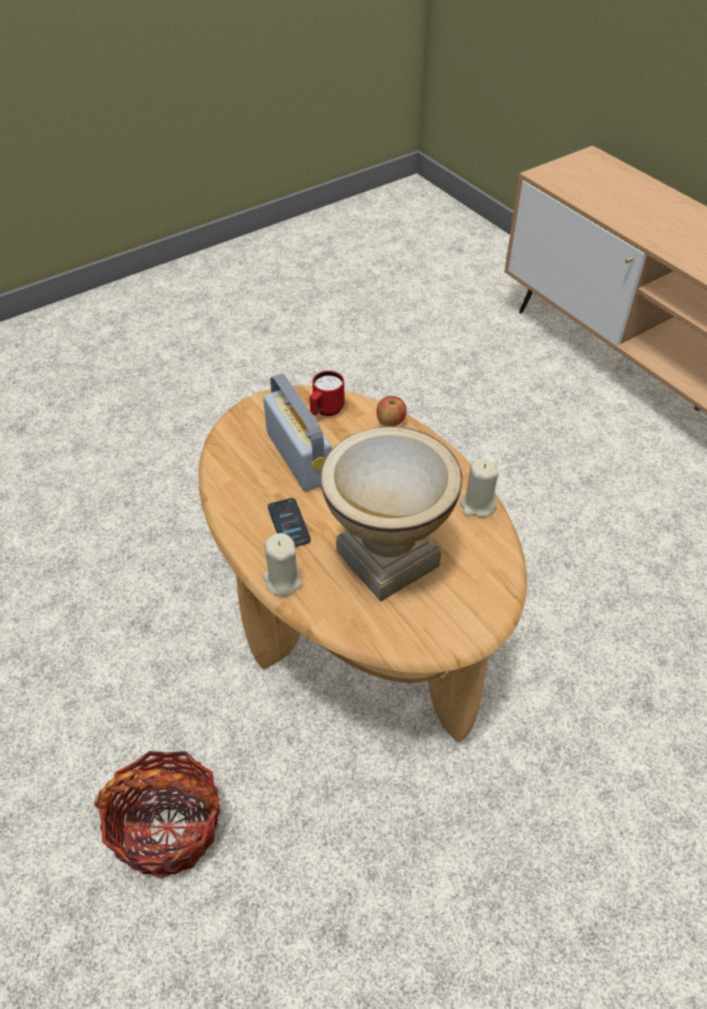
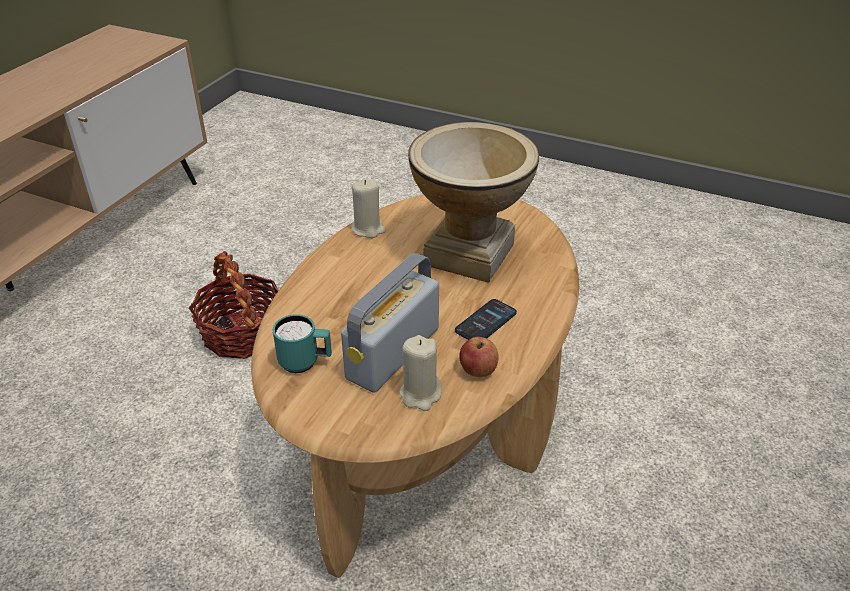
camera: 120 degrees left, 10 degrees down
(168, 826) = (712, 456): basket -> basket (242, 334)
(282, 581) = (548, 300): beige candle -> beige candle (420, 394)
(325, 411) = (305, 363): red mug -> turquoise mug
(390, 422) = (292, 310): apple -> apple (478, 371)

